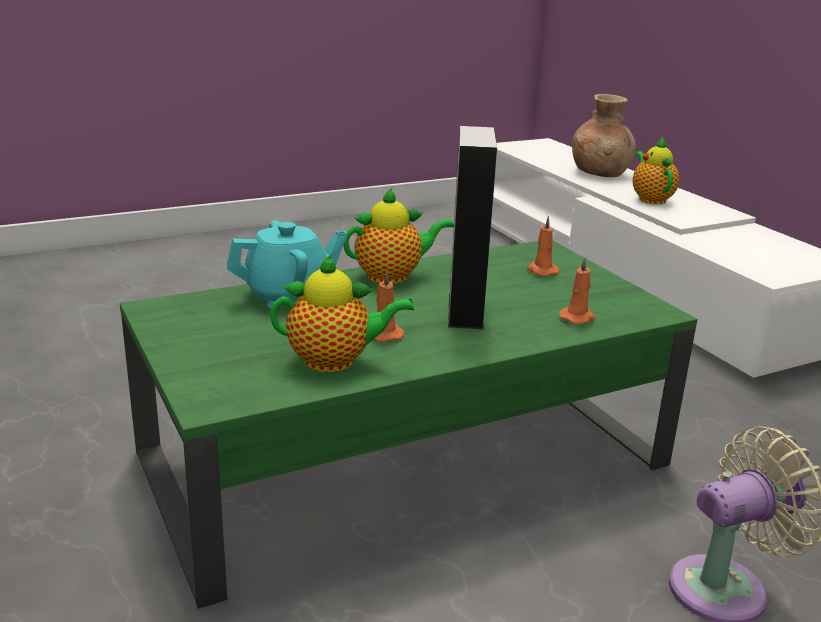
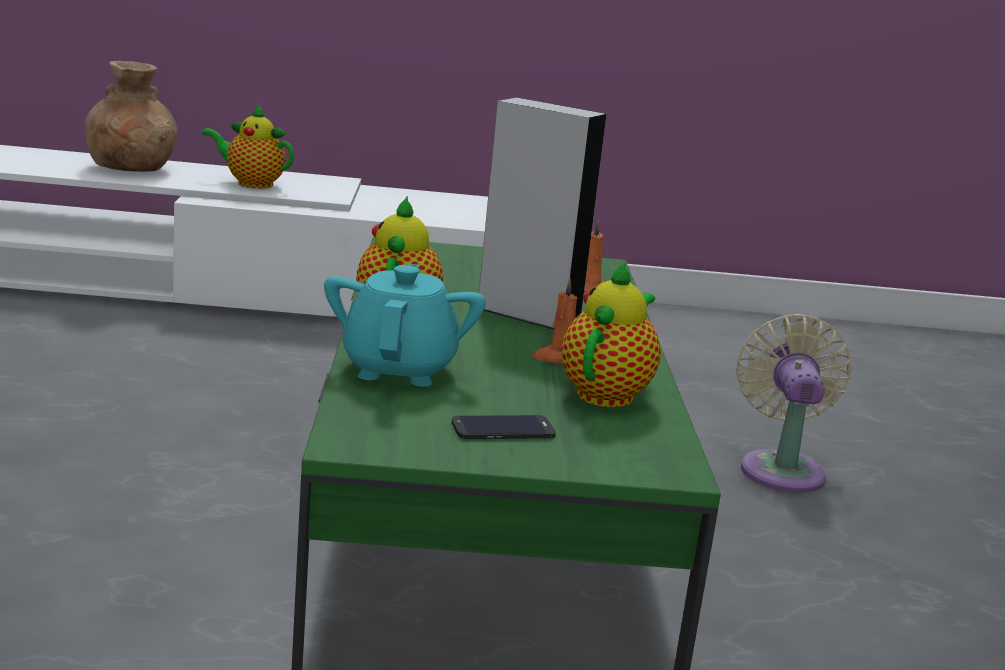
camera: 65 degrees left, 5 degrees down
(221, 341) = (503, 429): none -> phone
(541, 271) = (459, 264): orange candle -> none

